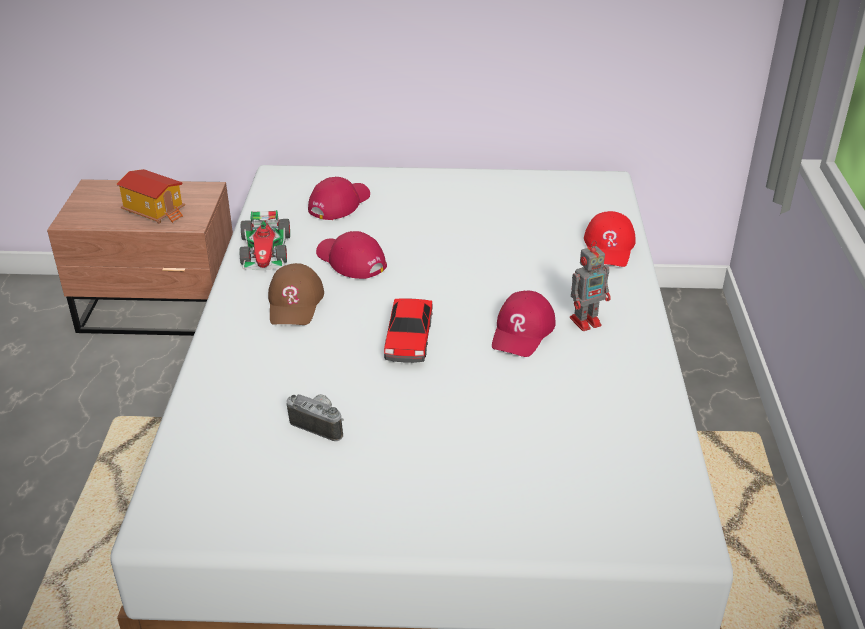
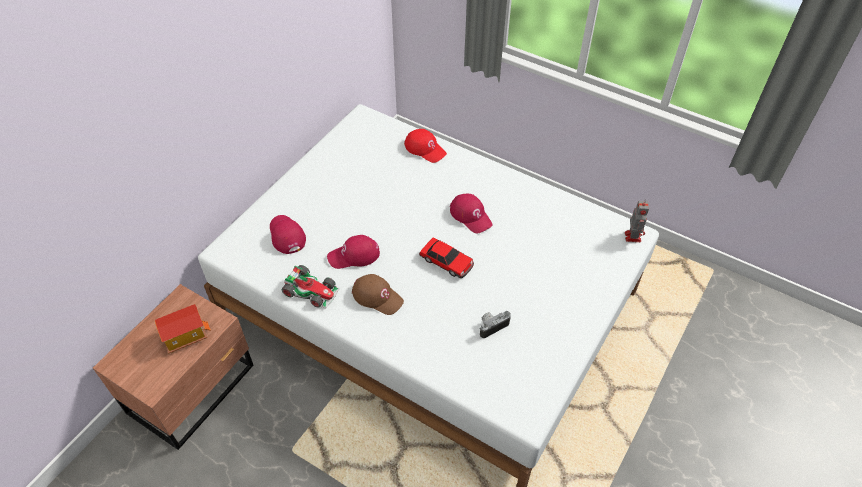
camera: 60 degrees left, 15 degrees up
(586, 321) = (479, 189): toy robot -> toy robot (632, 236)

